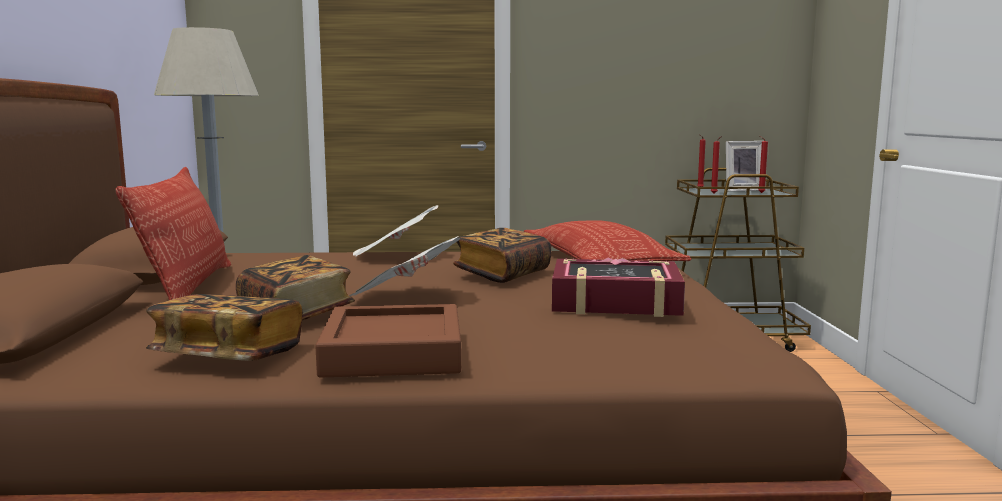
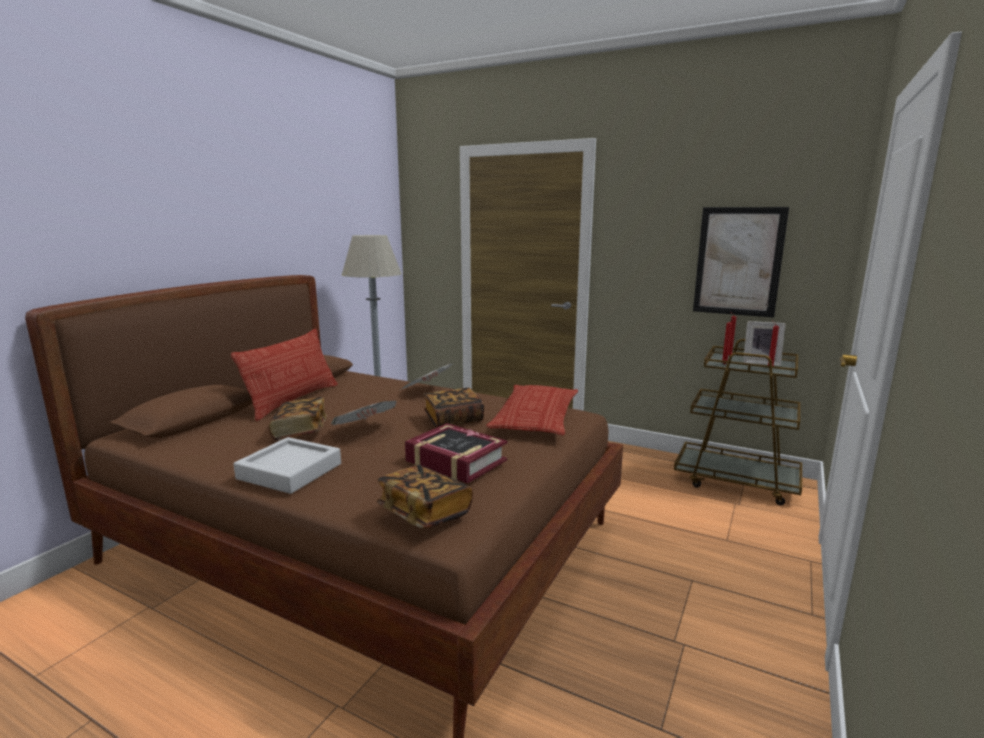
camera: 30 degrees right, 5 degrees up
(229, 356) = (232, 454): book -> book (424, 513)
(393, 353) = (290, 471): brown tray -> grey tray
(694, 76) = (738, 261): none -> picture

